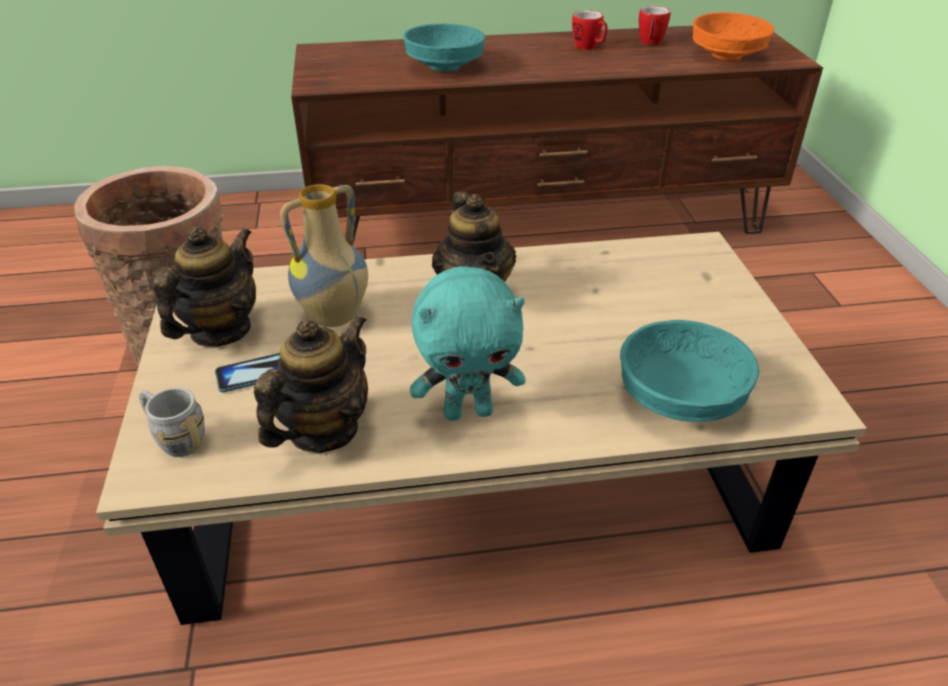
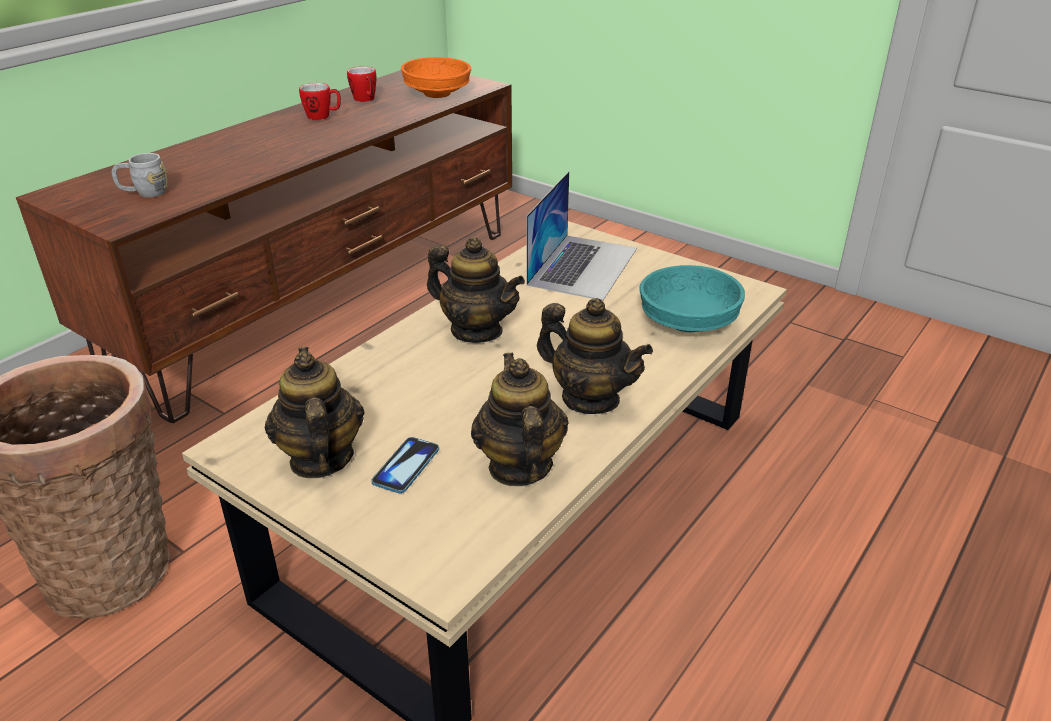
camera: 45 degrees left, 5 degrees down
(175, 438) = (421, 541): grey mug -> grey mug (144, 193)
(334, 318) = (400, 399): vase -> none
(445, 67) = (224, 169): turquoise bowl -> none
(468, 411) = (590, 398): turquoise plush toy -> teapot
(663, 283) = (583, 266): none -> laptop

